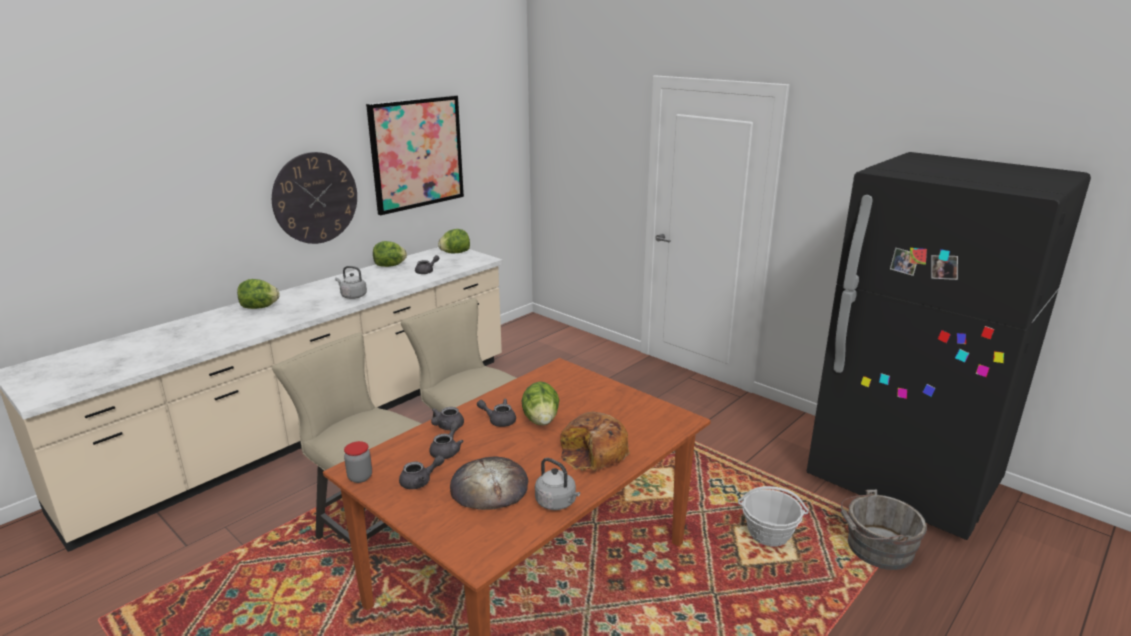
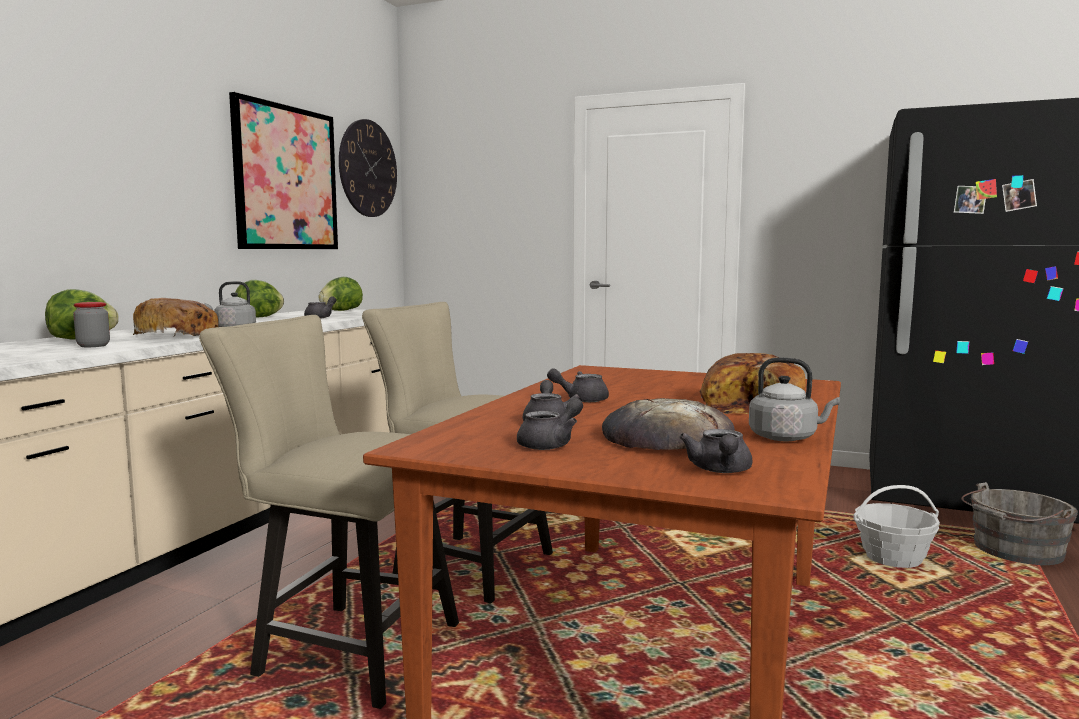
camera: 20 degrees left, 15 degrees down
(313, 306) = (178, 335): none -> bread
(315, 198) = (159, 203): wall clock -> wall clock (368, 168)
(360, 477) = (442, 451): jar -> jar (93, 346)
(447, 427) = (514, 408): grey teapot -> grey teapot (720, 471)
(541, 420) = (639, 395): lettuce -> none

